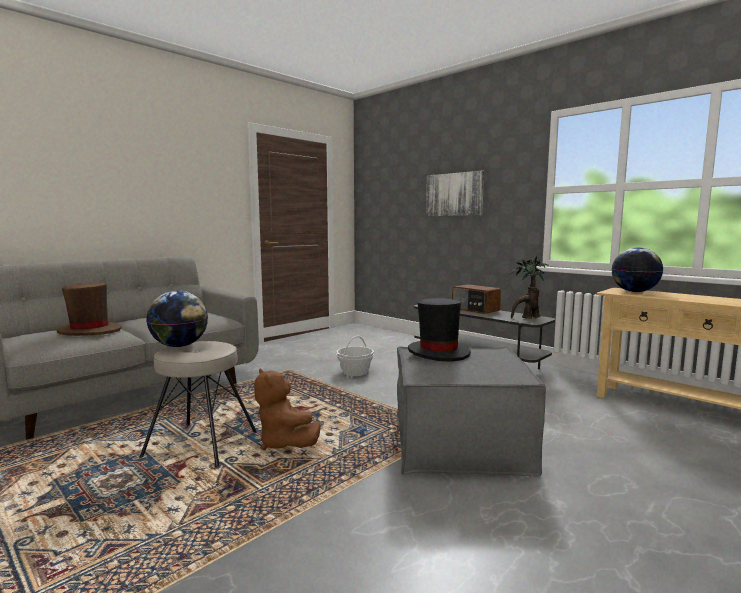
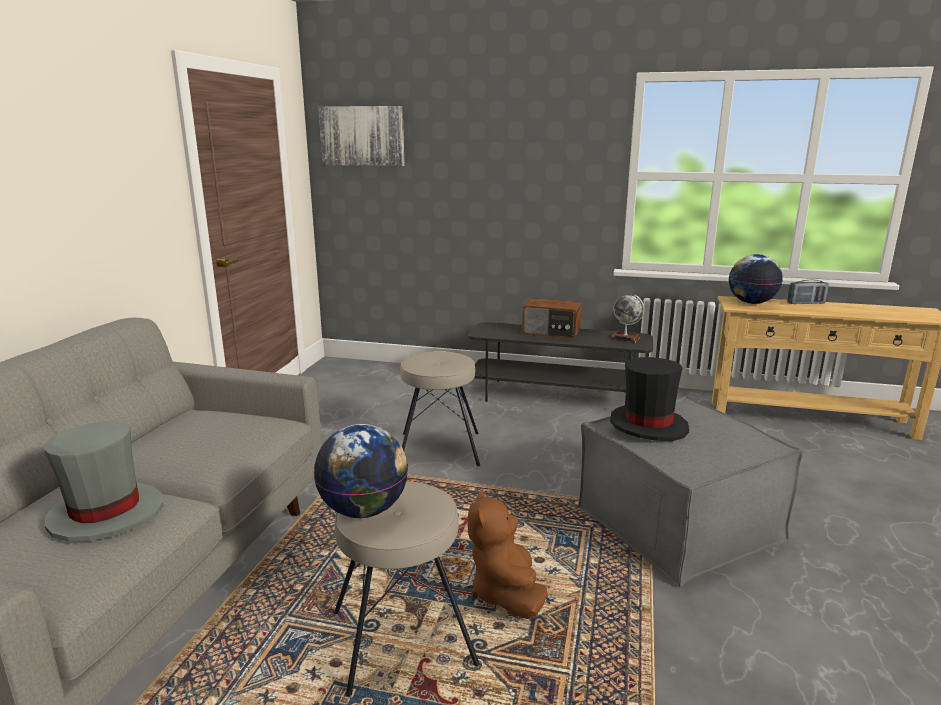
camera: 30 degrees left, 10 degrees up
(90, 331) = (106, 514): brown hat -> grey hat
(284, 443) = (505, 593): brown plush toy -> brown plush toy turned 60 degrees clockwise
(355, 372) = (439, 448): basket -> beige stool
(454, 194) = (494, 172): picture -> picture (362, 136)
(527, 318) = (625, 338): potted plant -> globe
(693, 296) = (806, 303): none -> radio

